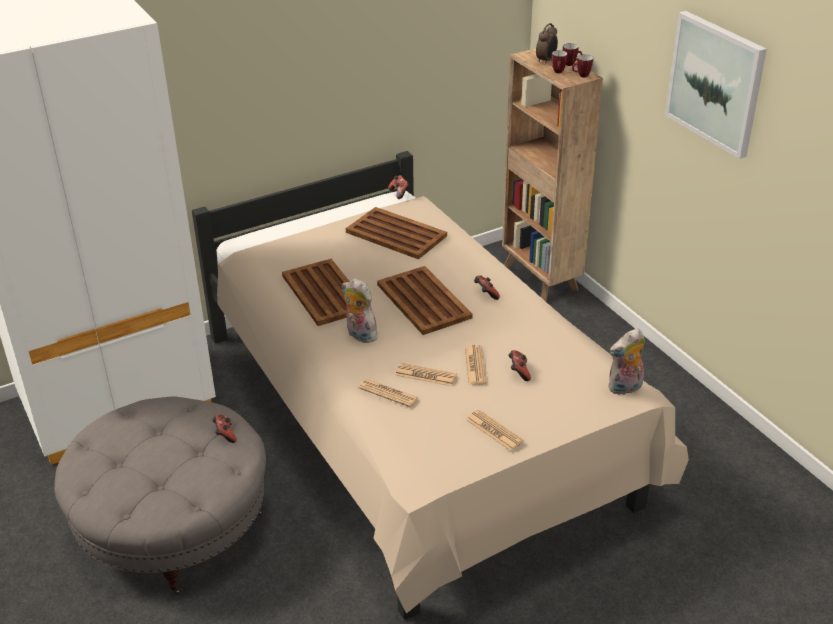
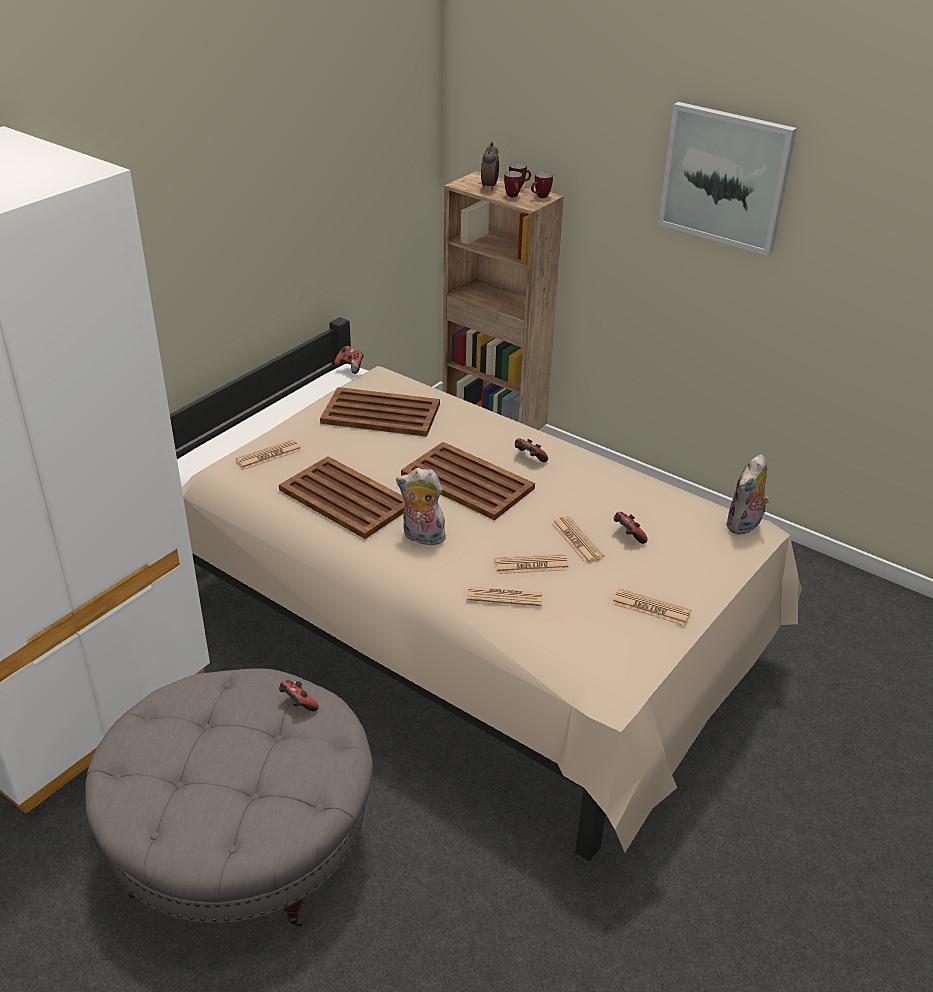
camera: 25 degrees left, 0 degrees up
(293, 249) = (269, 455): none -> newspaper

